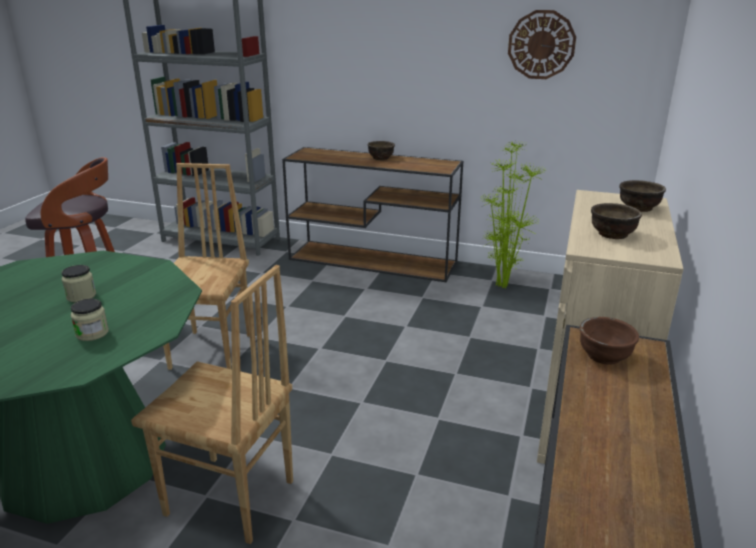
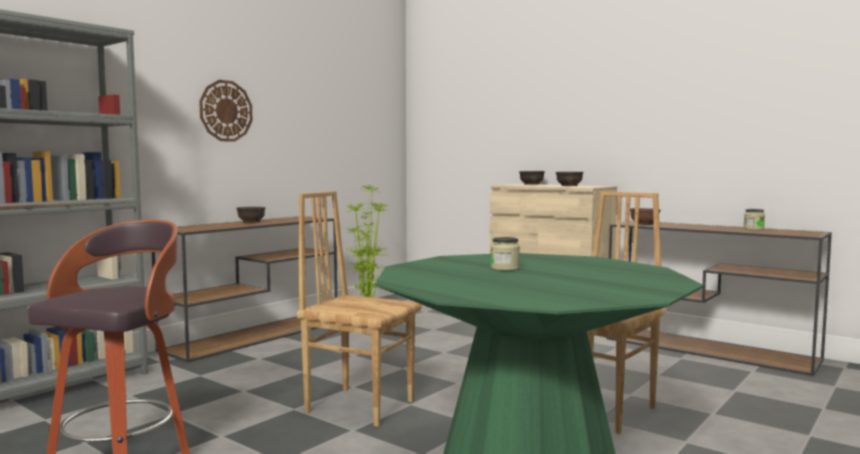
camera: 70 degrees left, 20 degrees down
(92, 333) = (585, 266): jar -> jar (753, 229)
(541, 45) = (342, 116): wall clock -> wall clock (226, 111)

